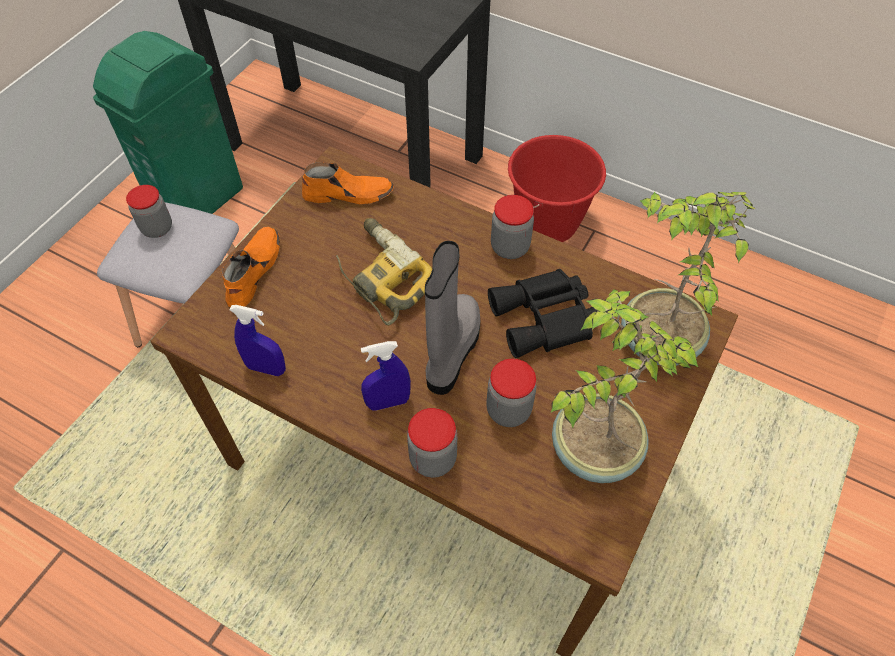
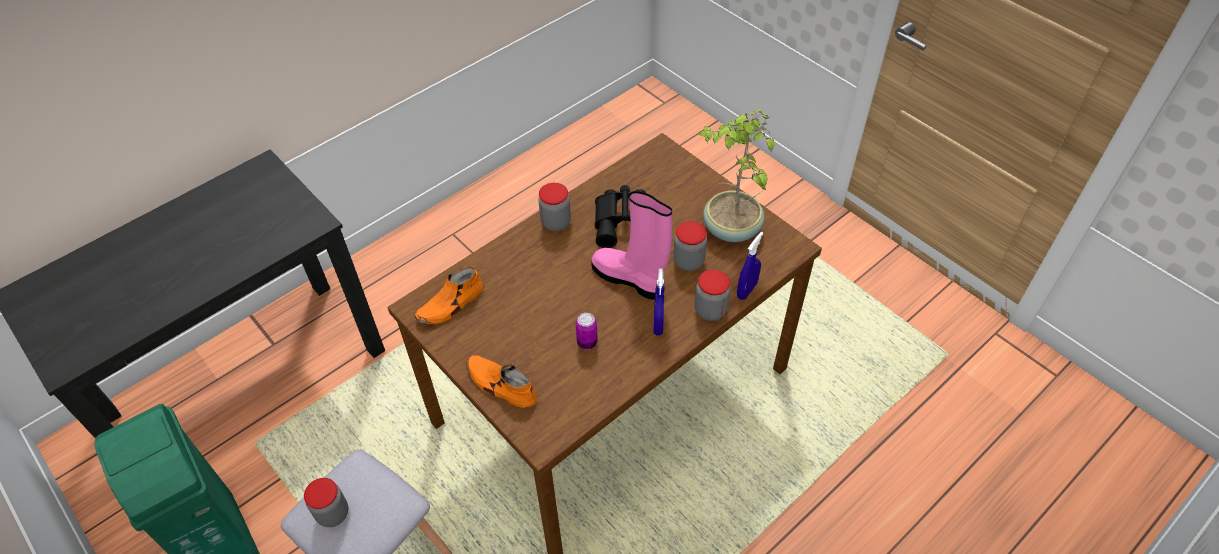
camera: 70 degrees left, 5 degrees down
(266, 368) = (600, 392): blue spray bottle -> blue spray bottle (746, 290)
(335, 334) = (587, 342): none -> can
(348, 194) = (451, 305): orange shoe -> orange shoe turned 150 degrees counterclockwise
(381, 277) = (546, 303): power drill -> none
(451, 351) = (630, 279): grey boot -> pink boot
(548, 224) = (428, 260): red bucket -> none
(656, 342) = (667, 175): potted plant -> none

